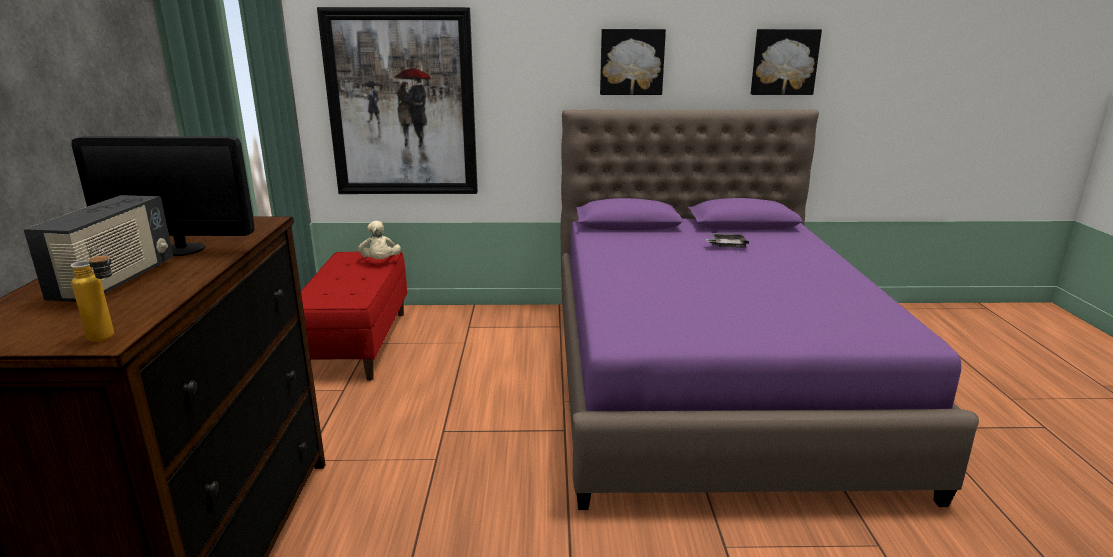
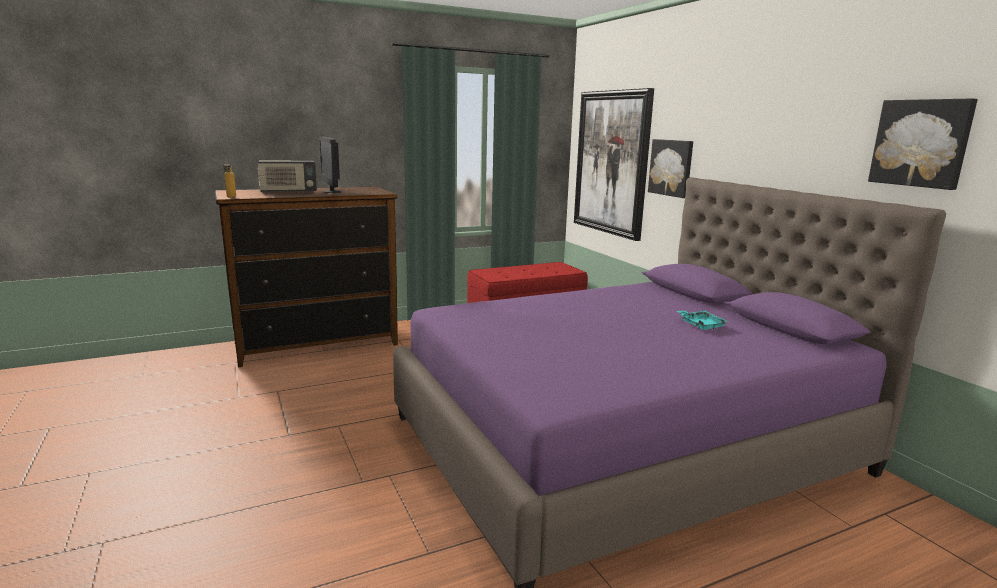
camera: 65 degrees right, 5 degrees down
(380, 262) = (560, 271): beige plush toy -> none
(631, 62) = (756, 136): picture -> picture (671, 167)
(726, 246) = (701, 325): grey tray -> turquoise tray

